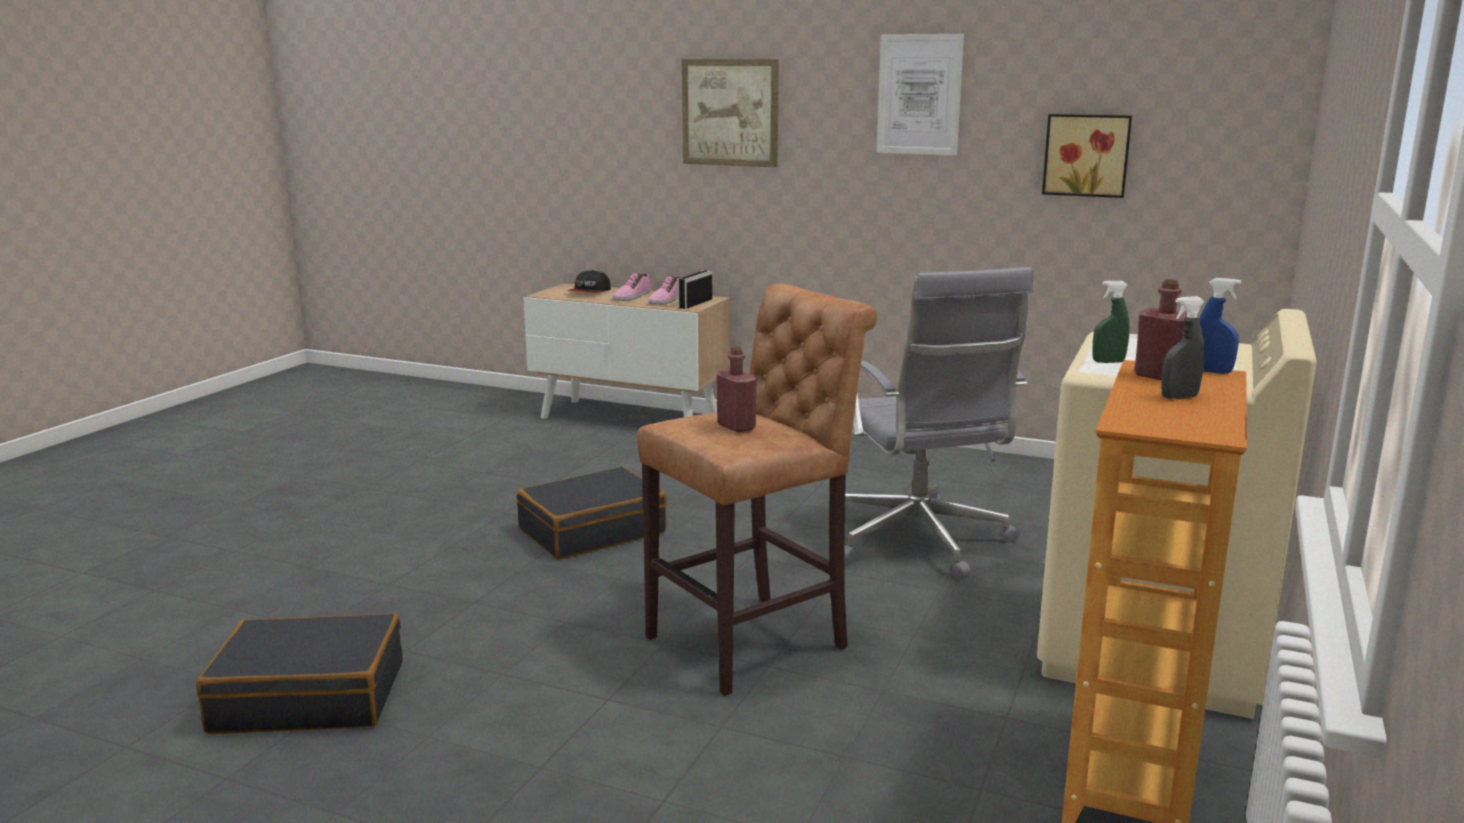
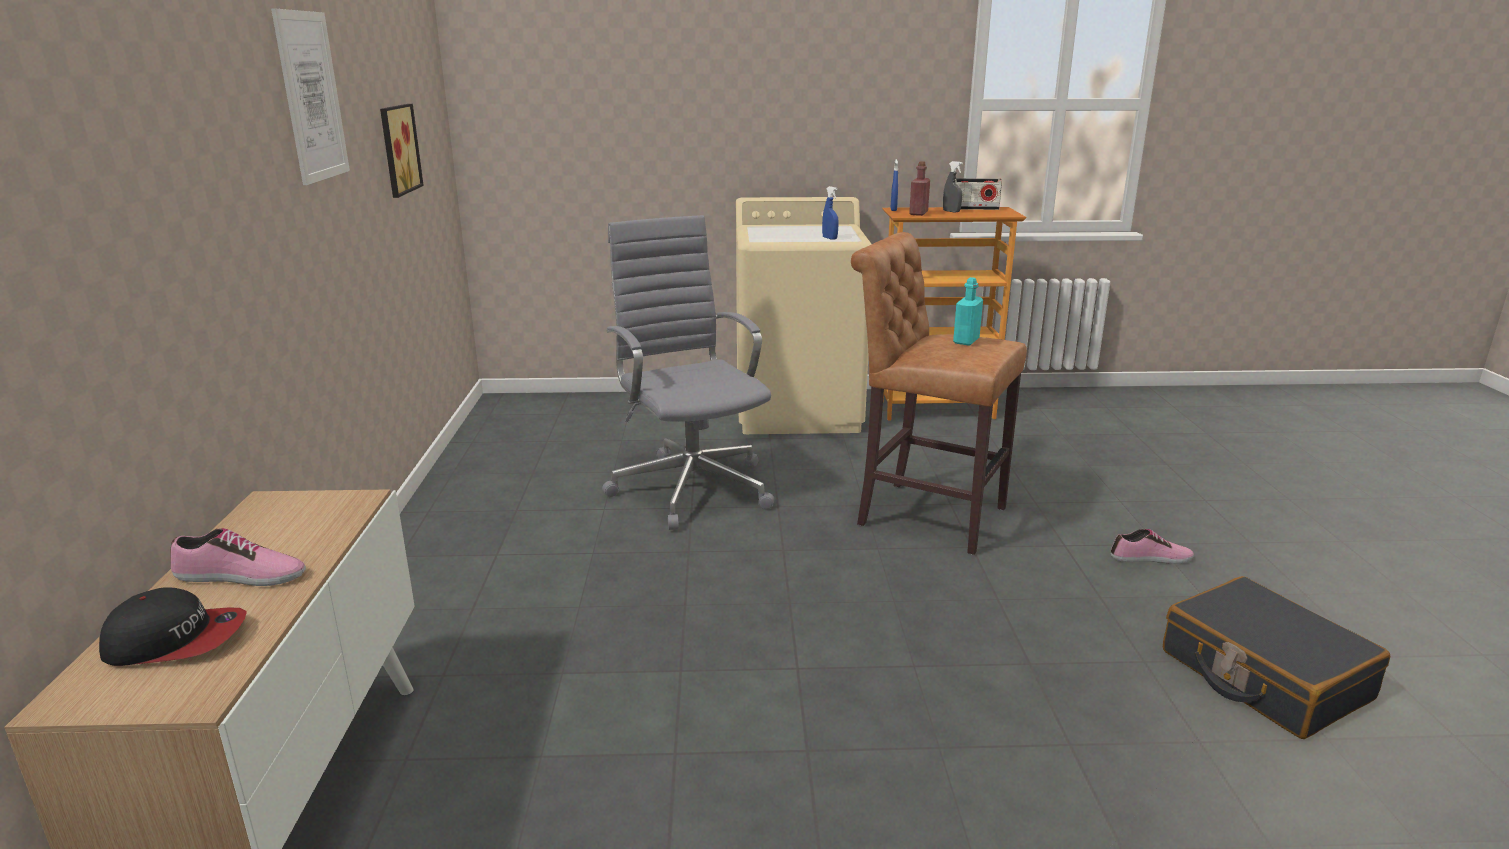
camera: 115 degrees left, 5 degrees up
(592, 531) = (805, 655): black suitcase -> none
(666, 300) = (282, 534): shoe -> shoe (1151, 558)
(695, 303) = (319, 504): radio -> radio (972, 208)
(730, 112) = (161, 158): picture -> none
(736, 426) = (966, 341): red bottle -> turquoise bottle
(920, 543) = (691, 486): grey office chair -> grey office chair turned 75 degrees counterclockwise
(1108, 362) = (829, 238): green spray bottle -> blue spray bottle

